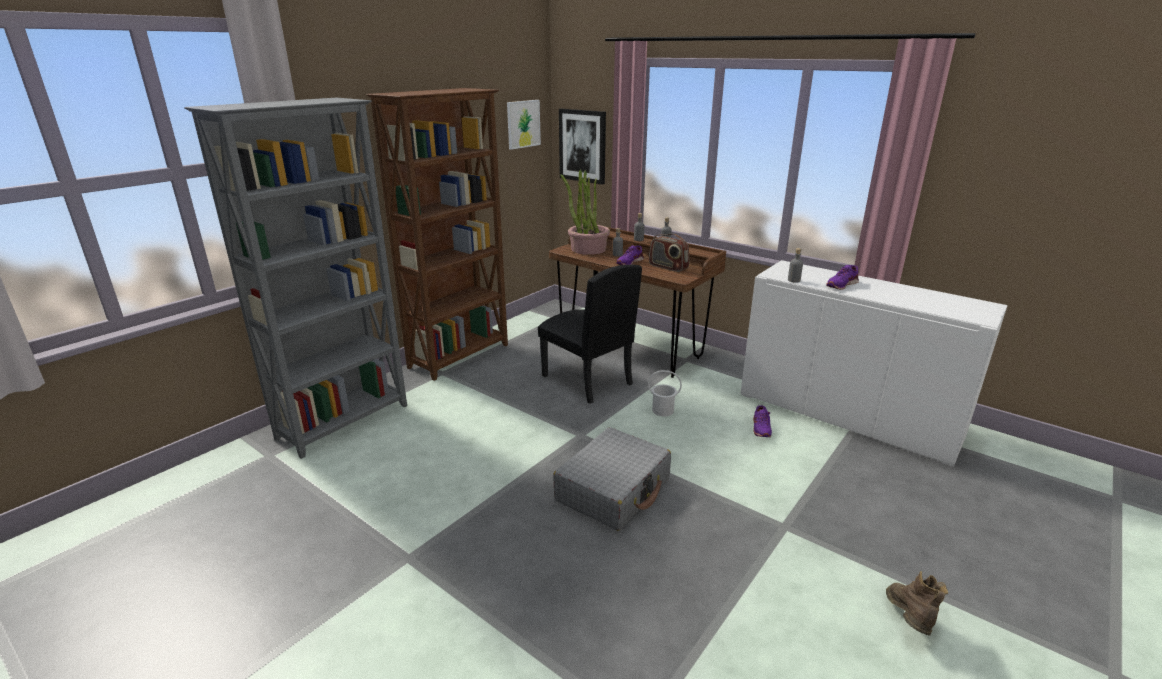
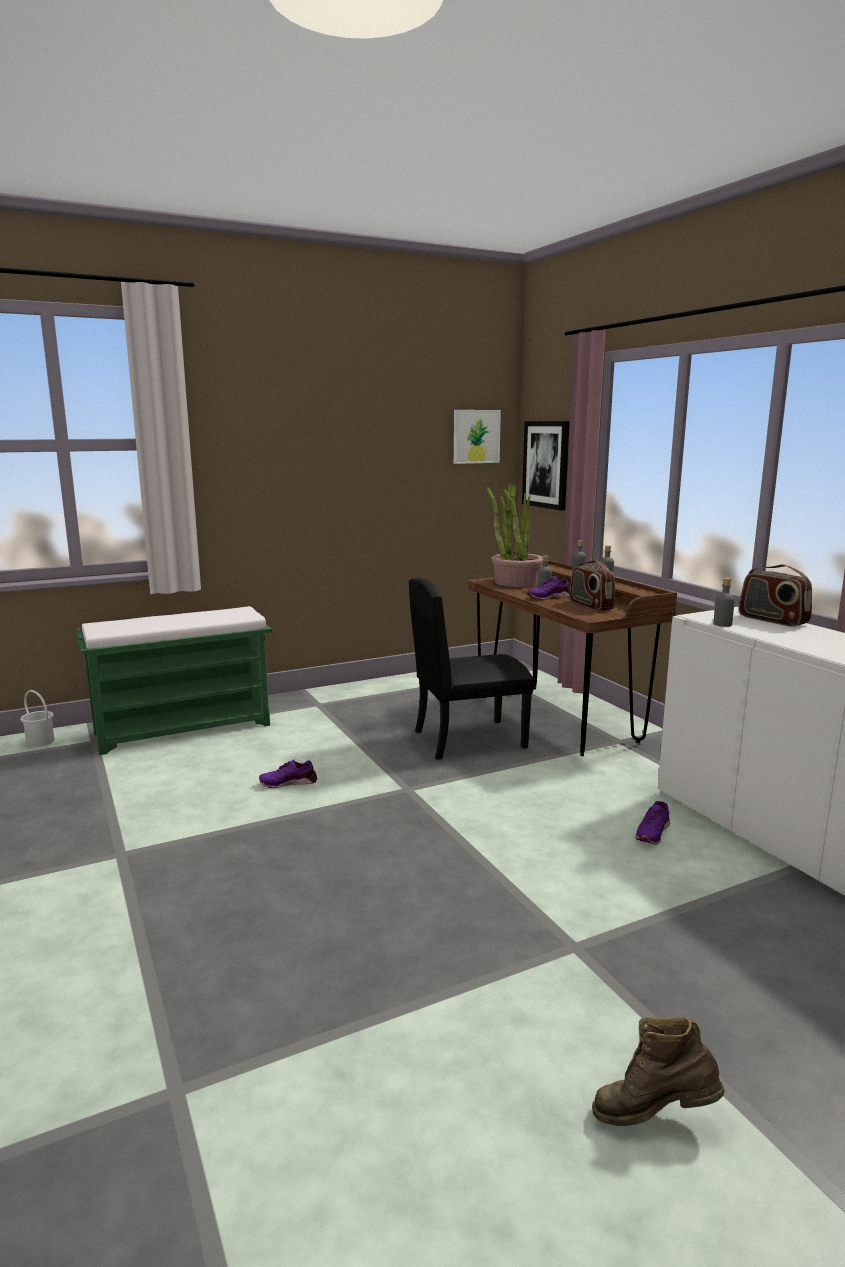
camera: 25 degrees right, 10 degrees down
(345, 422) = (184, 728): grey bookcase -> green bench
(460, 356) = (352, 693): brown bookcase -> none
(586, 380) = (469, 739): black chair -> black chair turned 90 degrees clockwise
(613, 490) = (390, 850): grey suitcase -> none
(662, 410) = (534, 786): white bucket -> white bucket (40, 741)
(815, 271) = (772, 620): none -> radio
(841, 284) = (790, 635): purple shoe -> purple shoe (288, 782)
(908, 621) = (653, 1115): brown boot -> brown boot turned 120 degrees counterclockwise

